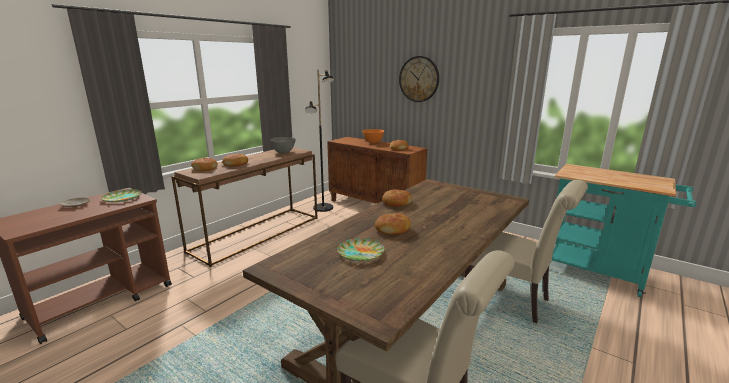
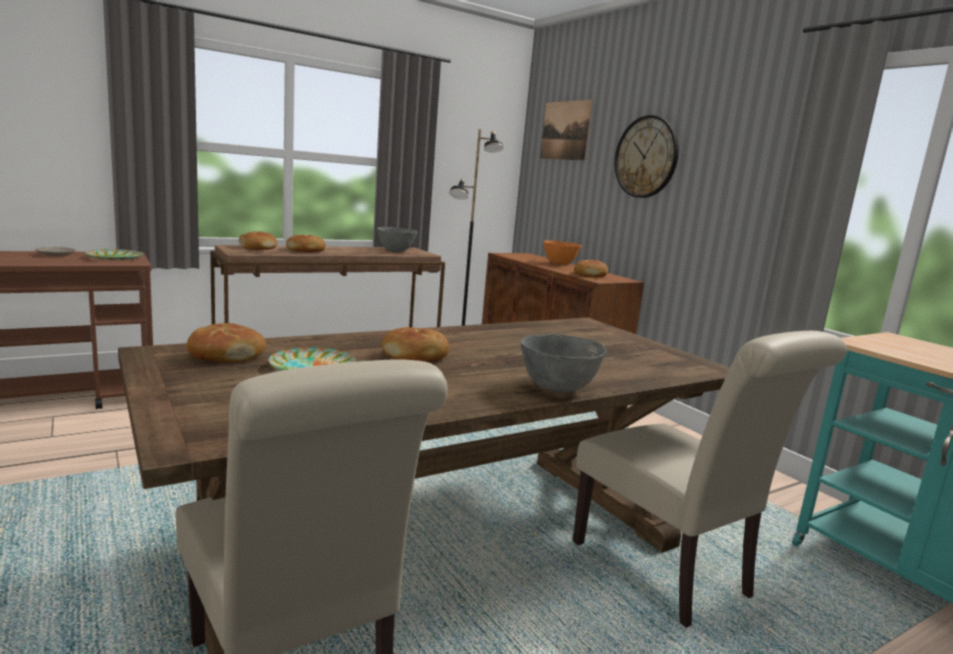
camera: 20 degrees right, 5 degrees down
(361, 63) = (565, 130): none -> picture
(396, 203) = (480, 331): bread -> bread (225, 355)
(475, 232) = (557, 389): none -> grey bowl

